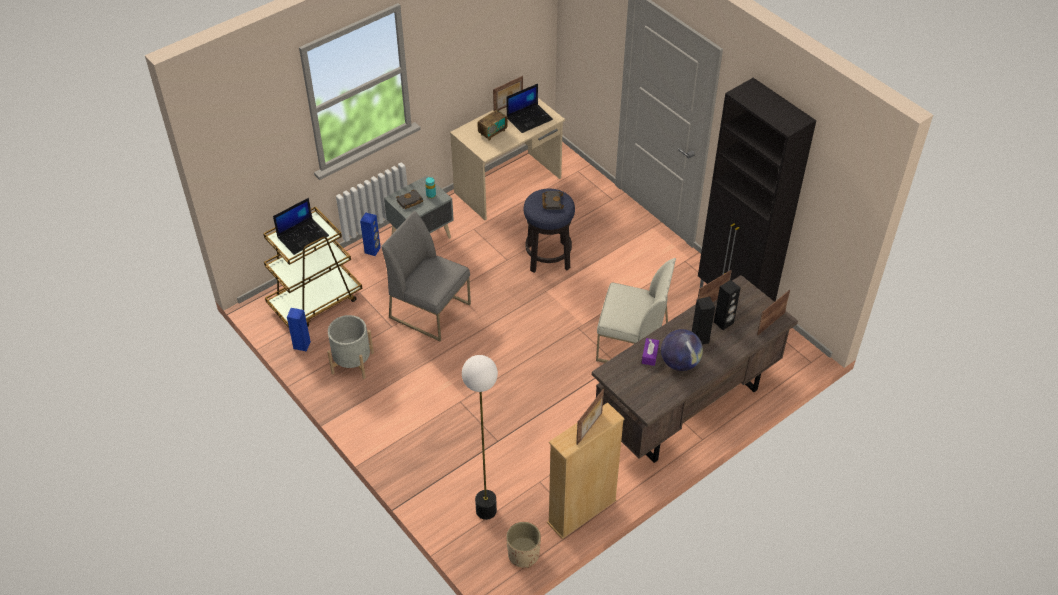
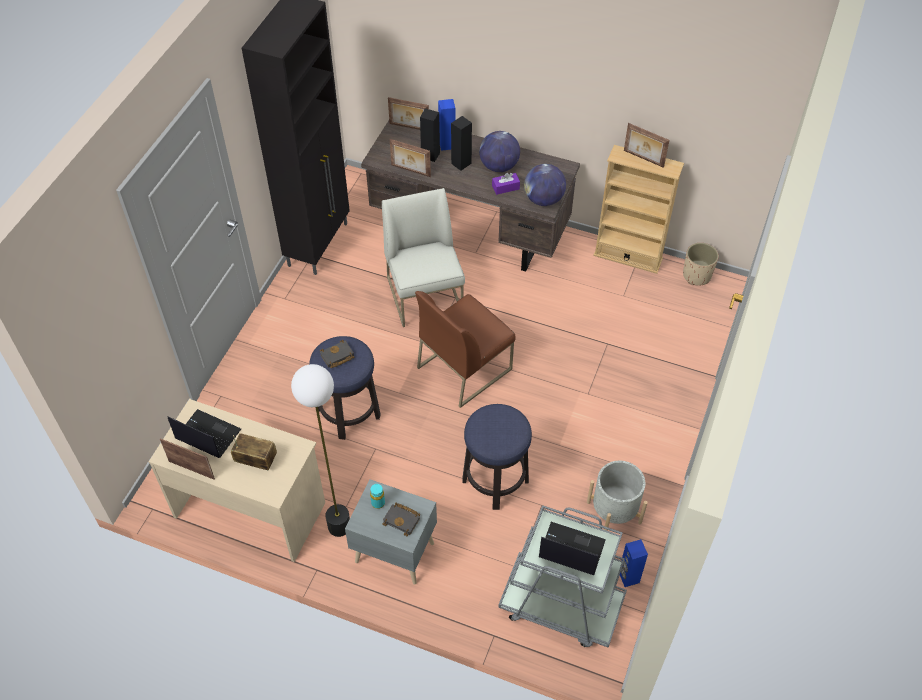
camera: 120 degrees left, 5 degrees up
(316, 301) = (560, 605): brown cart -> grey cart
(373, 250) = (445, 594): blue speaker -> blue speaker (447, 145)
(431, 310) = (495, 481): grey chair -> stool
(486, 510) = (680, 317): floor lamp -> floor lamp (339, 526)
(541, 338) = (464, 367): none -> brown chair
(590, 428) = (643, 159): picture frame -> picture frame turned 150 degrees counterclockwise
(617, 374) = (543, 199): none -> globe

